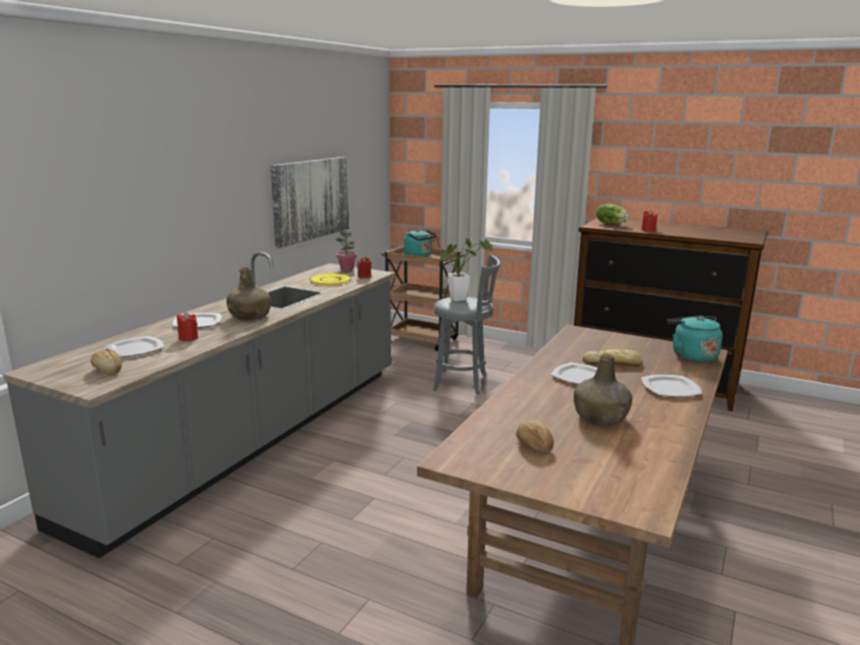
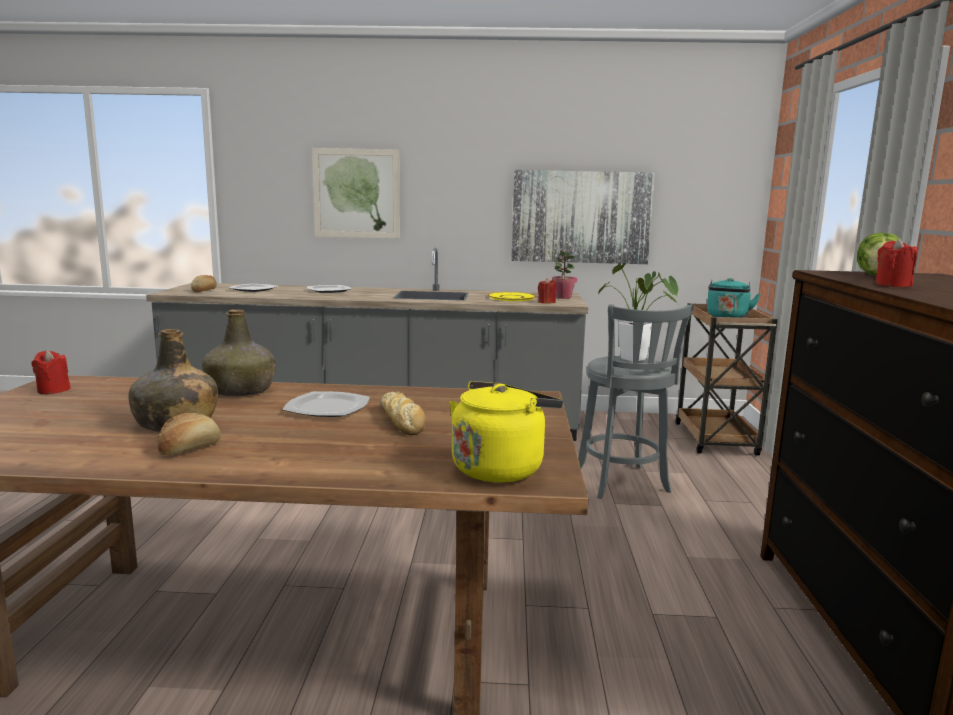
camera: 65 degrees right, 5 degrees down
(153, 209) = (356, 193): none -> picture
(188, 338) = (288, 293): red candle -> red candle (53, 390)
(250, 316) = (360, 295): green bottle -> green bottle (241, 390)
(533, 445) = (89, 403): bread -> bread (189, 449)
(670, 388) = (311, 456): plate -> none
(692, 356) = (500, 468): turquoise kettle -> yellow kettle

